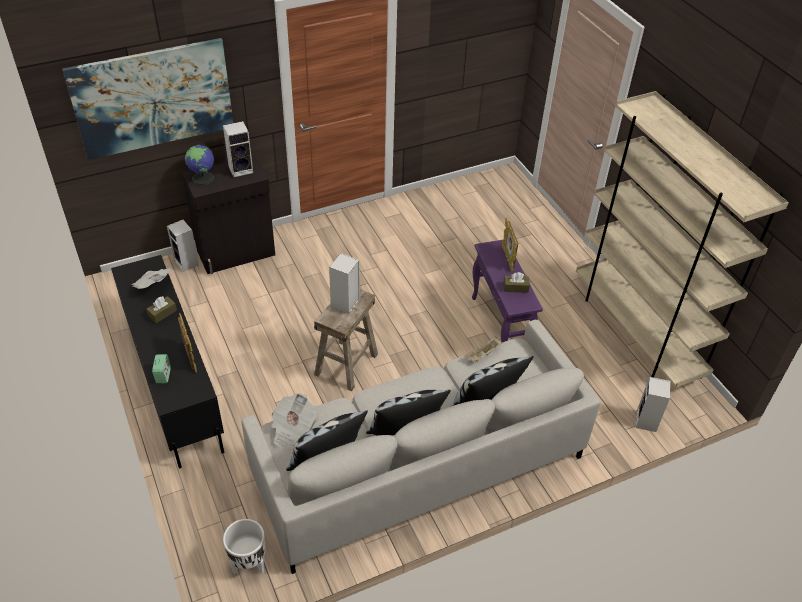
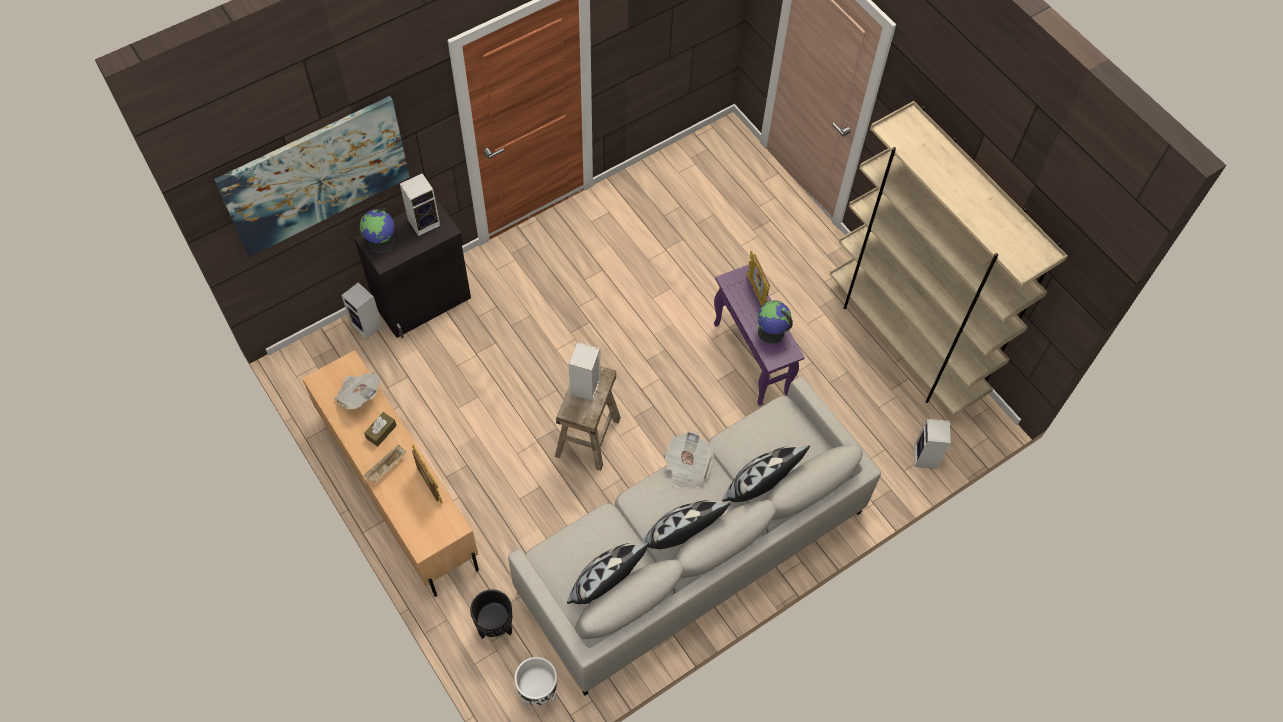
camera: 10 degrees left, 15 degrees up
(163, 375) = (406, 513): alarm clock -> none
(174, 380) = (398, 489): black tv stand -> beige tv stand
(225, 501) = (495, 627): none -> black planter
(293, 429) = (562, 554): newspaper -> newspaper (687, 467)
(483, 354) = (747, 426): beige tray -> beige tray (386, 468)
(515, 288) = (771, 332): brown tissue box -> globe

